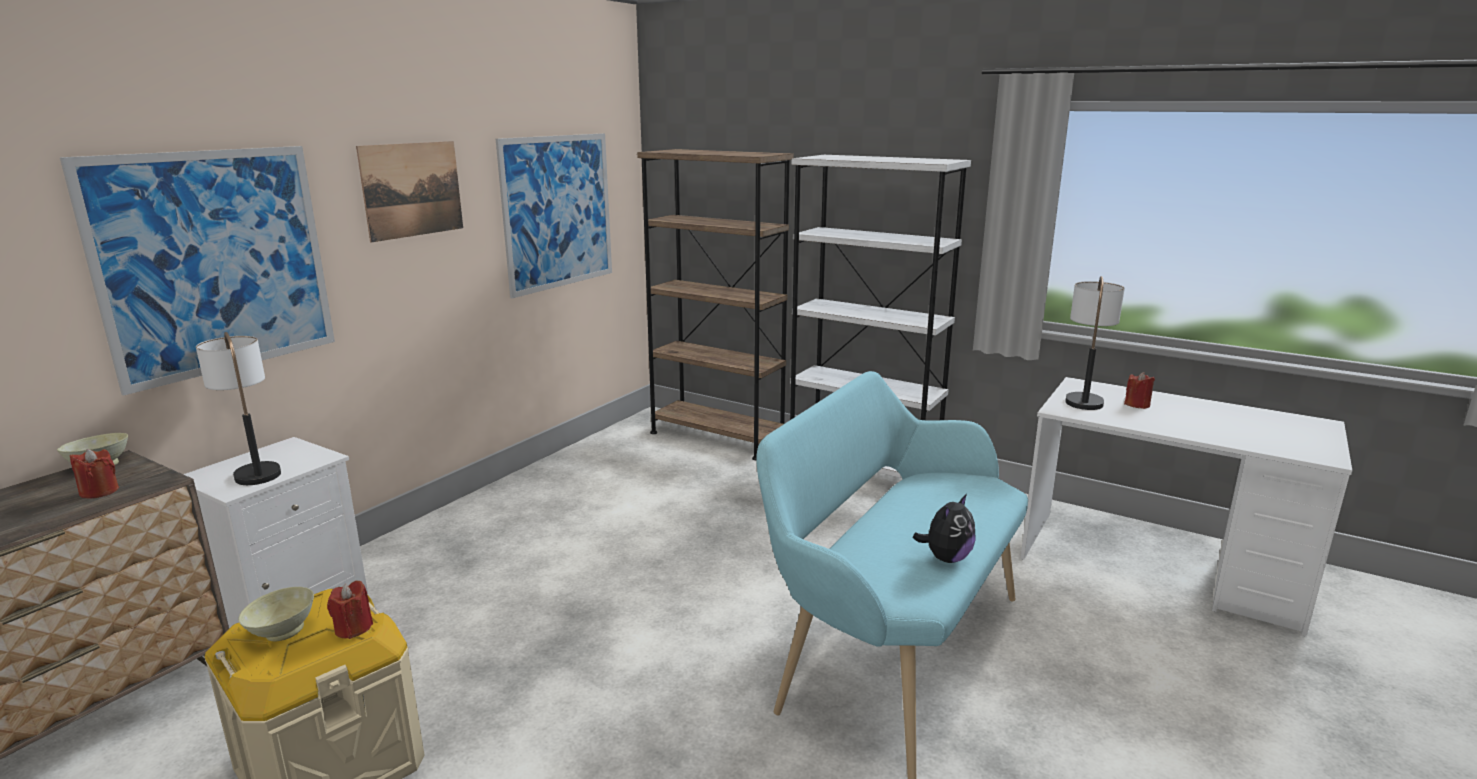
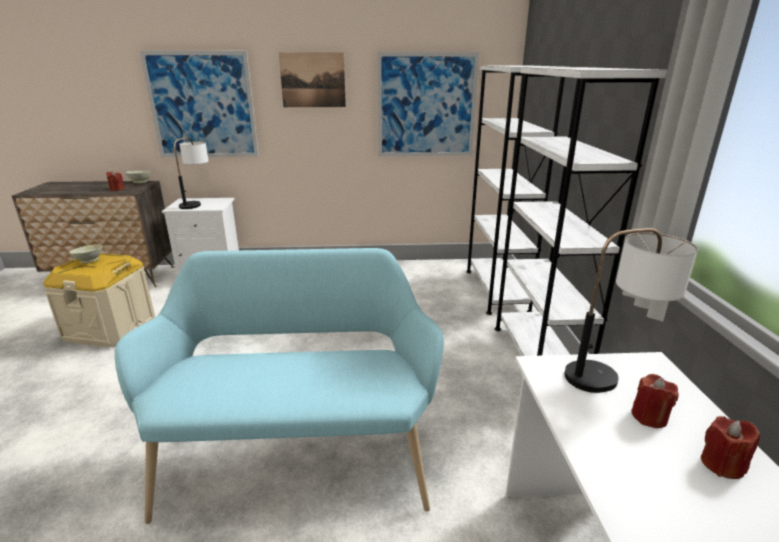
camera: 55 degrees right, 5 degrees up
(353, 628) = (96, 270): red candle -> red candle (722, 464)
(717, 437) = (496, 290): brown bookcase -> white bookcase
(946, 558) = (233, 399): plush toy -> none

